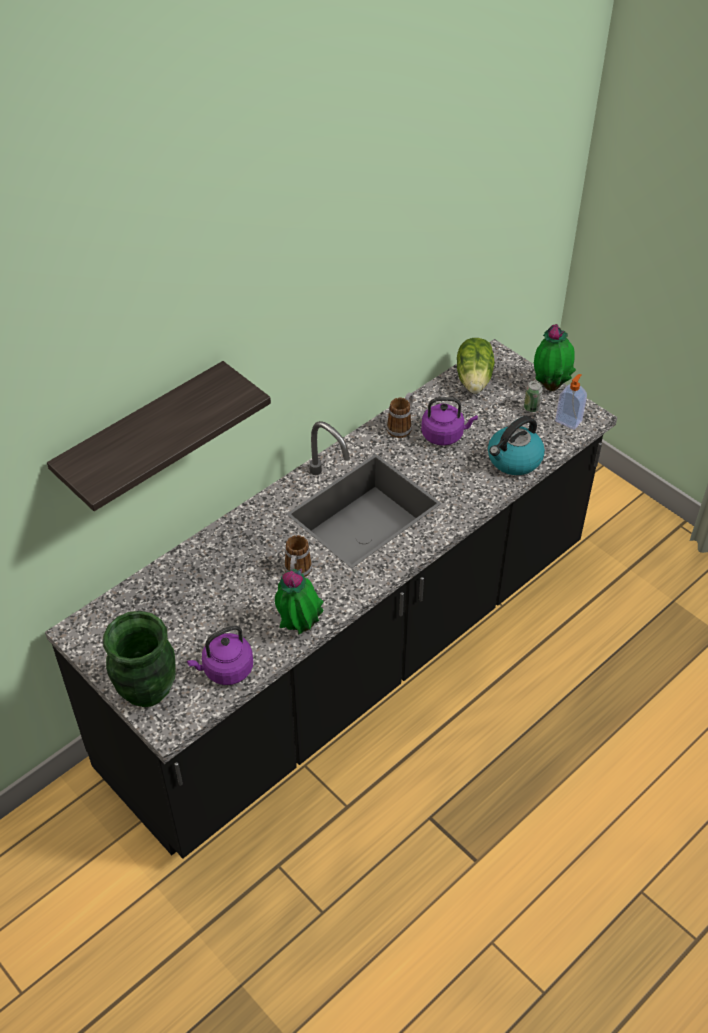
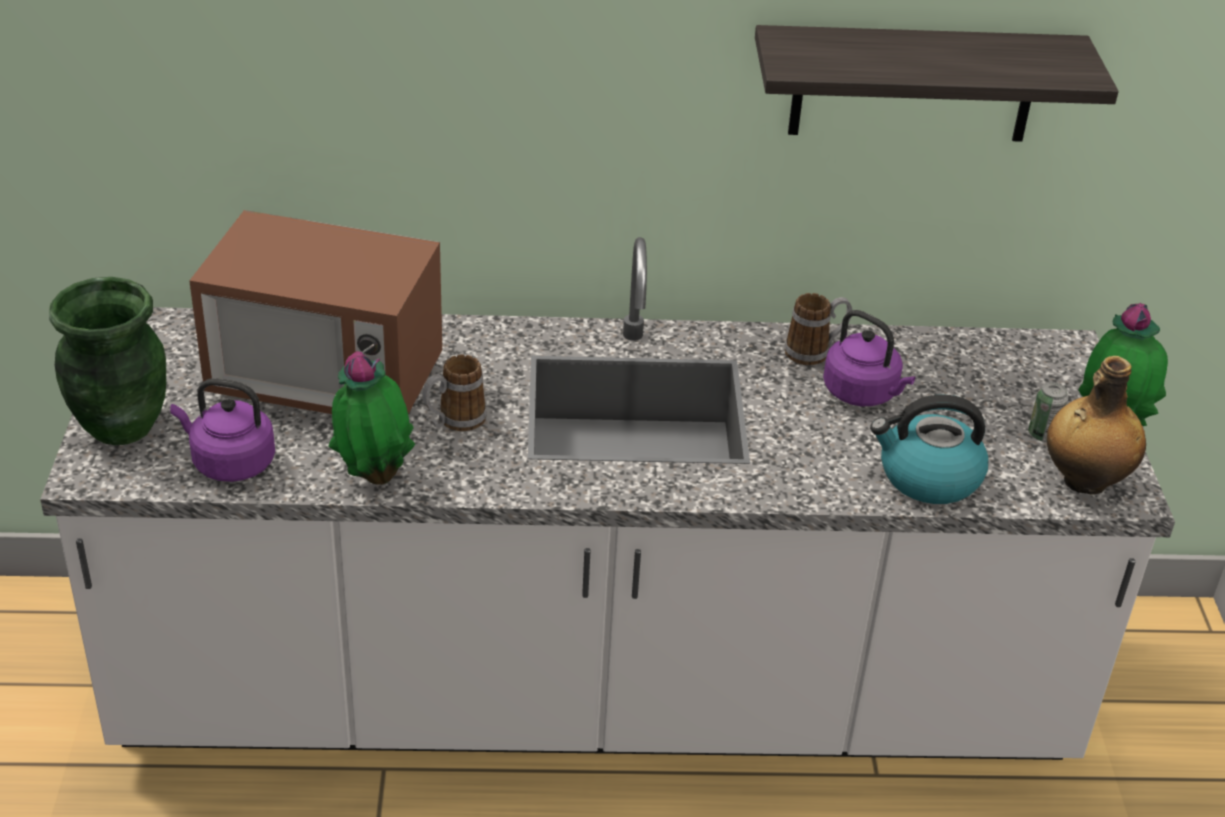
camera: 40 degrees right, 10 degrees down
(143, 436) = (333, 87): shelf -> shelf (913, 84)
(212, 595) = (326, 382): none -> microwave
(354, 656) = (596, 691): black counter -> white counter
(474, 379) = (998, 358): lettuce -> none
(568, 421) = (1083, 481): soap dispenser -> bottle

